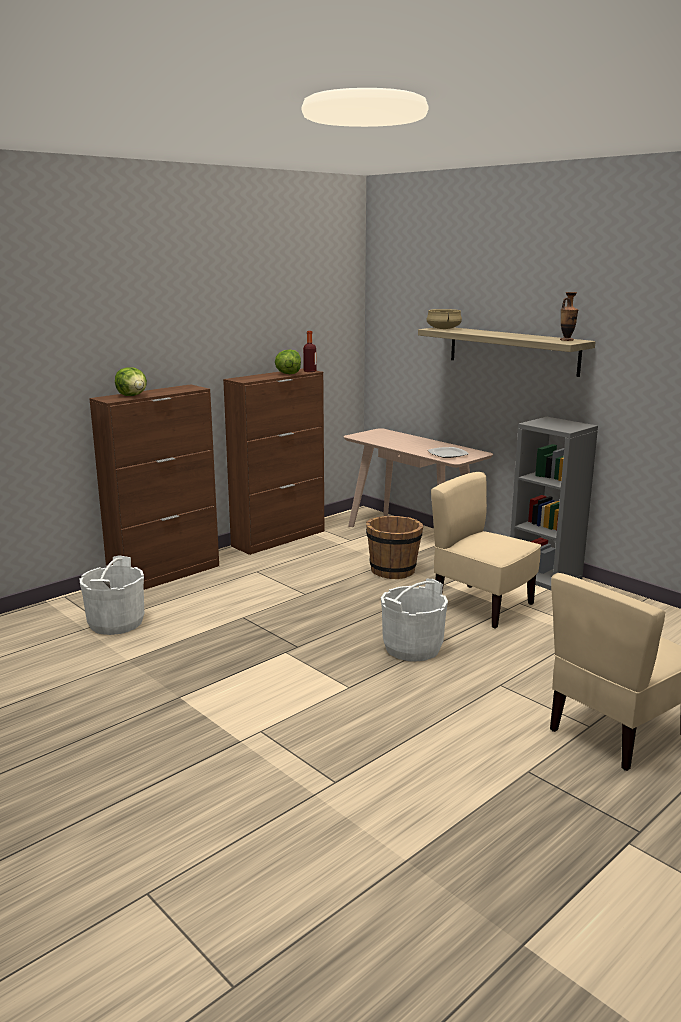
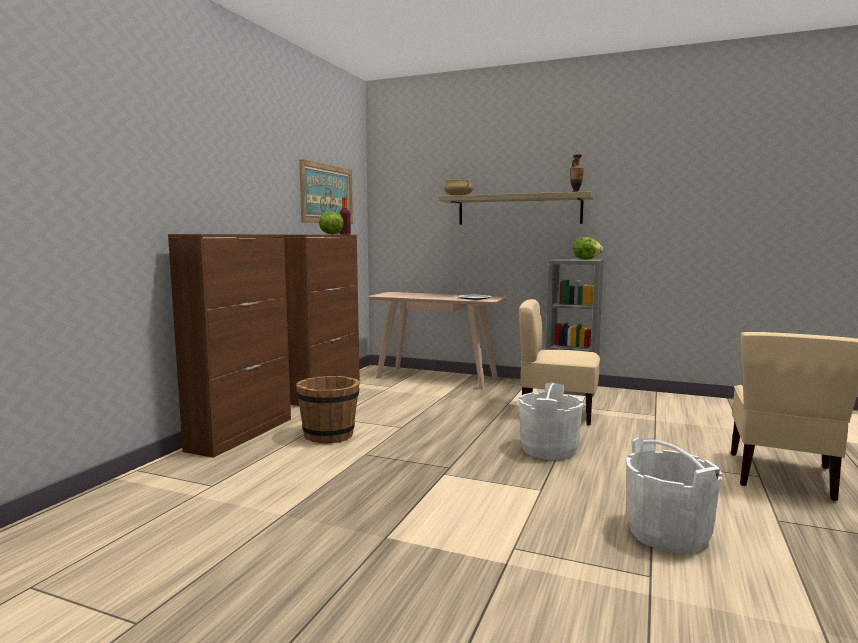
camera: 25 degrees left, 10 degrees down
(116, 623) = (230, 483): white bucket -> white bucket (668, 533)
(132, 396) = (215, 233): lettuce -> lettuce (586, 259)
(297, 324) = (327, 194): none -> picture
(393, 570) = (454, 401): brown bucket -> brown bucket (329, 435)

